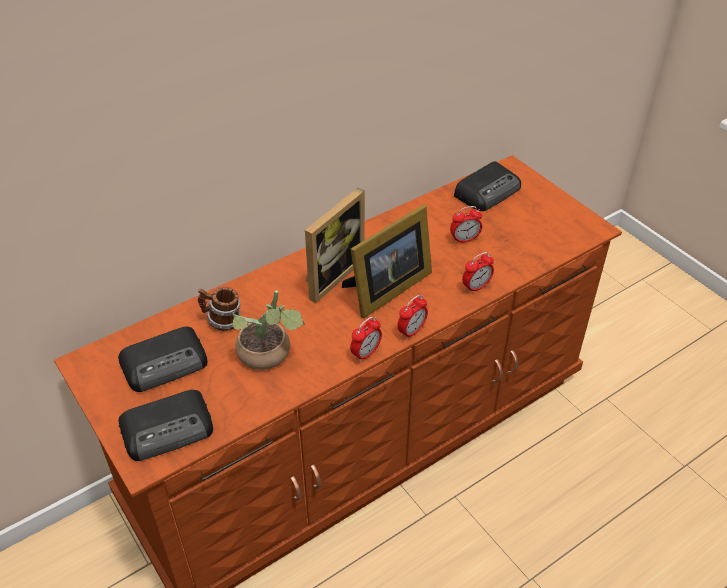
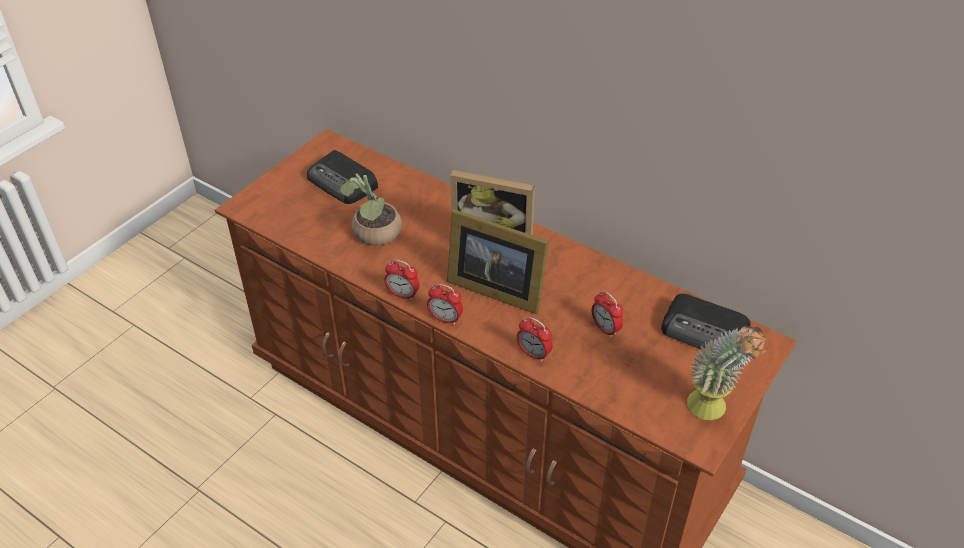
camera: 70 degrees right, 0 degrees up
(169, 429) = (278, 207): radio -> none
(222, 321) = (403, 197): mug -> none
(567, 213) = (713, 412): none -> potted plant

